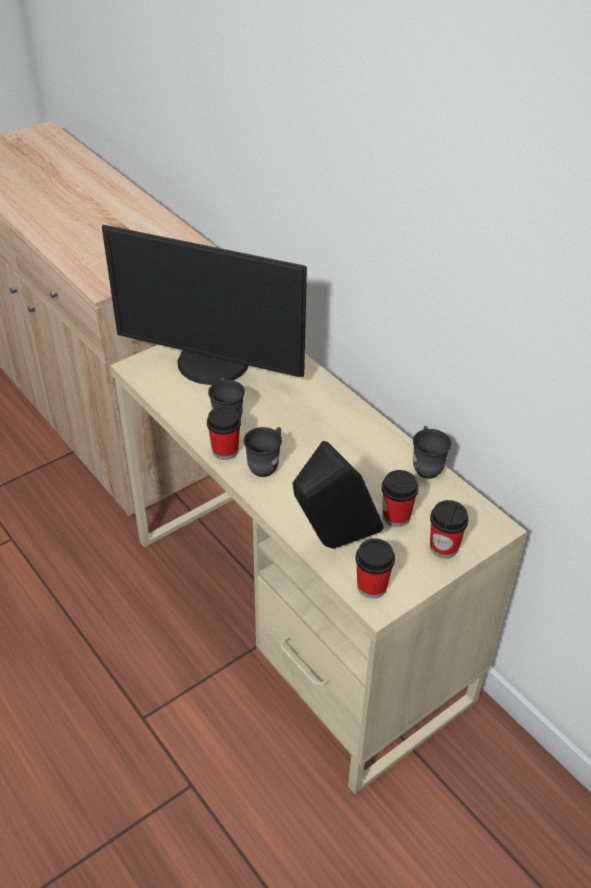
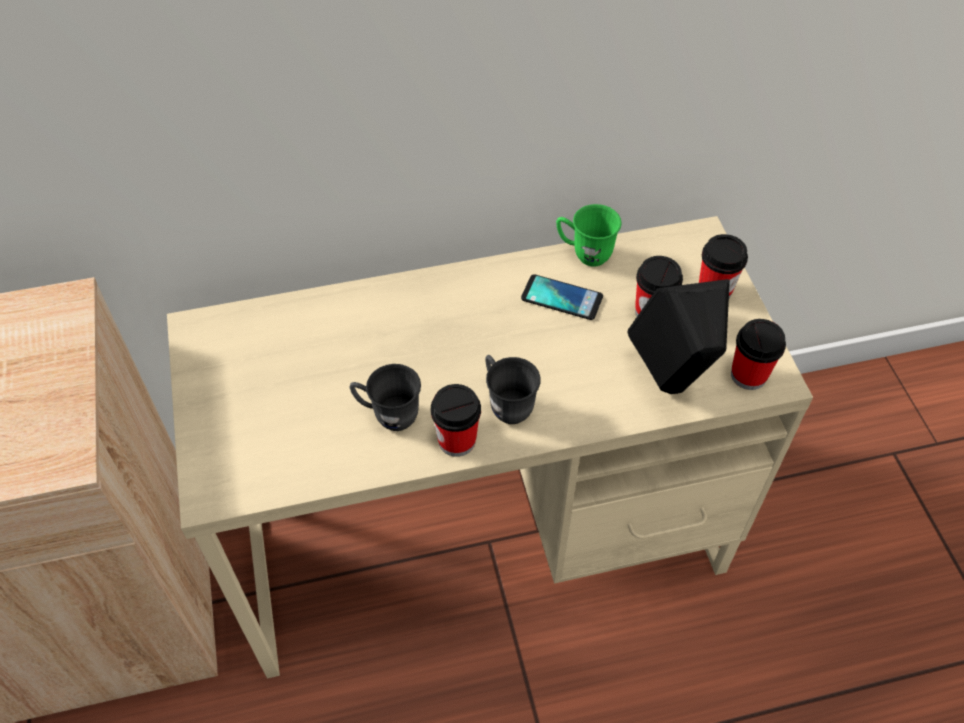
camera: 65 degrees left, 10 degrees up
(212, 364) = (270, 397): monitor -> none
(375, 465) = (562, 298): none -> phone
(426, 465) = (584, 253): grey mug -> green mug

